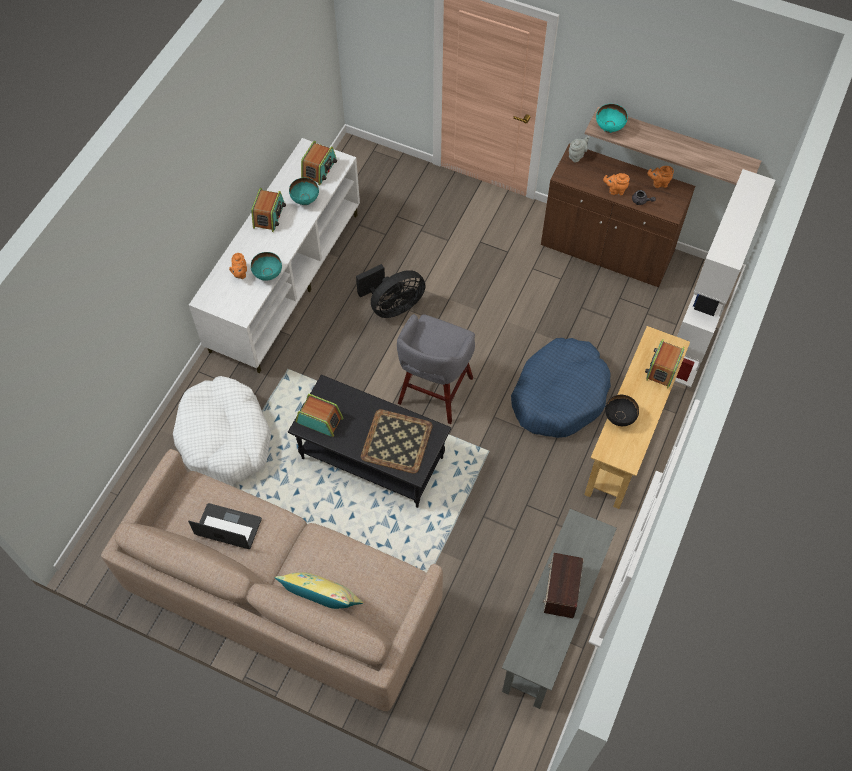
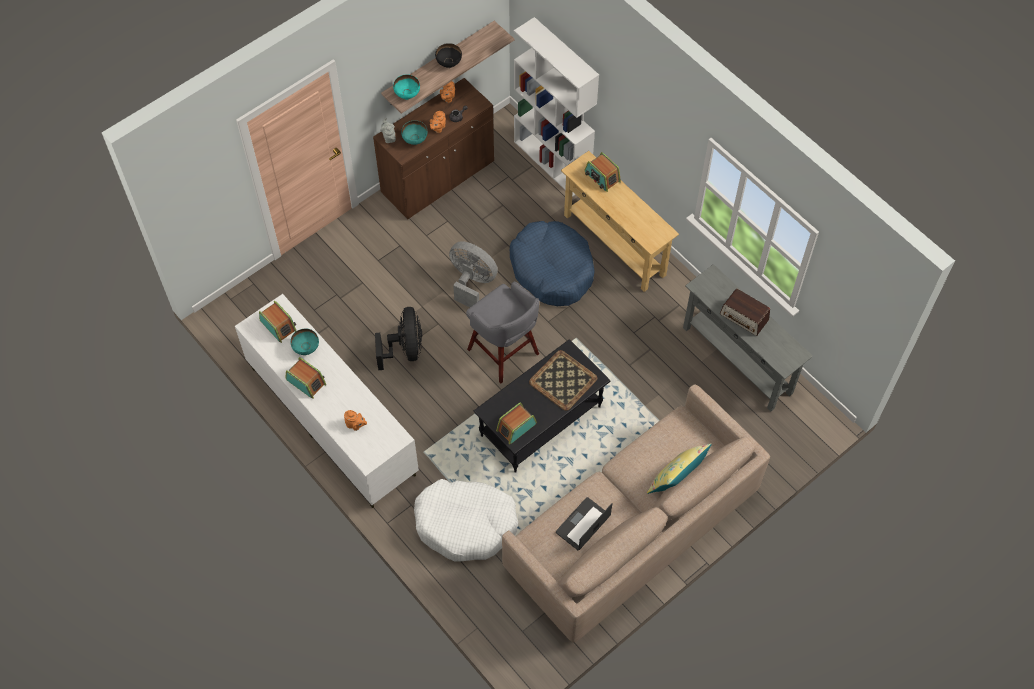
camera: 65 degrees left, 0 degrees up
(267, 275) = (369, 405): turquoise bowl -> turquoise bowl (415, 140)
(501, 330) = (472, 282): none -> grey fan
(619, 418) = (629, 222): black bowl -> black bowl (449, 64)

